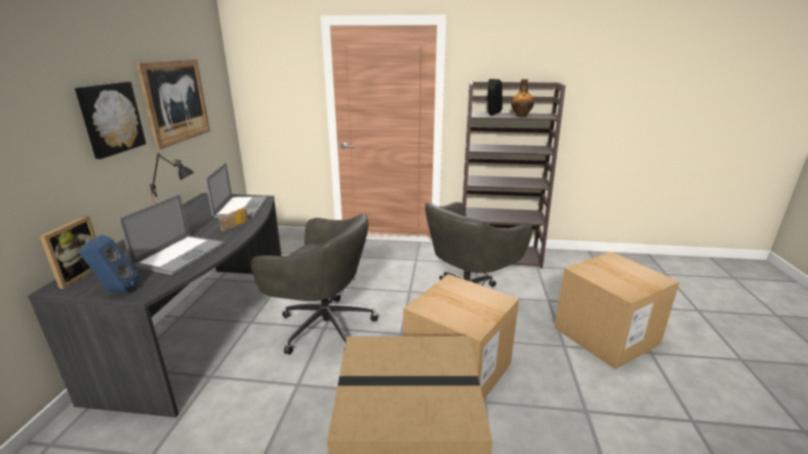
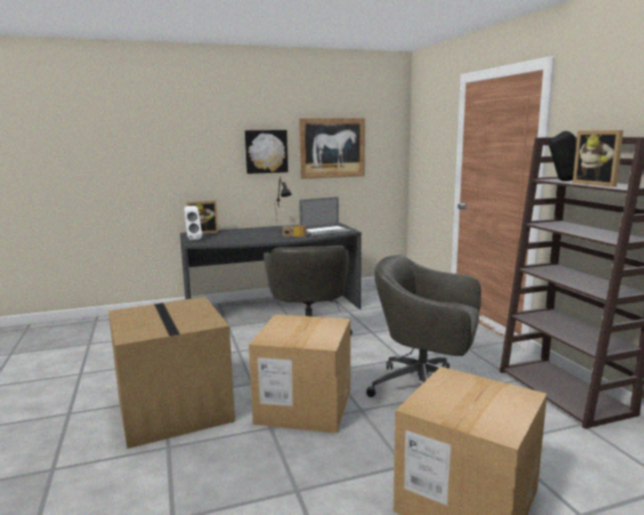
camera: 65 degrees right, 10 degrees down
(115, 291) = (193, 239): blue speaker -> white speaker
(181, 254) = (242, 238): laptop -> none
(521, 116) = (597, 184): bottle -> picture frame

